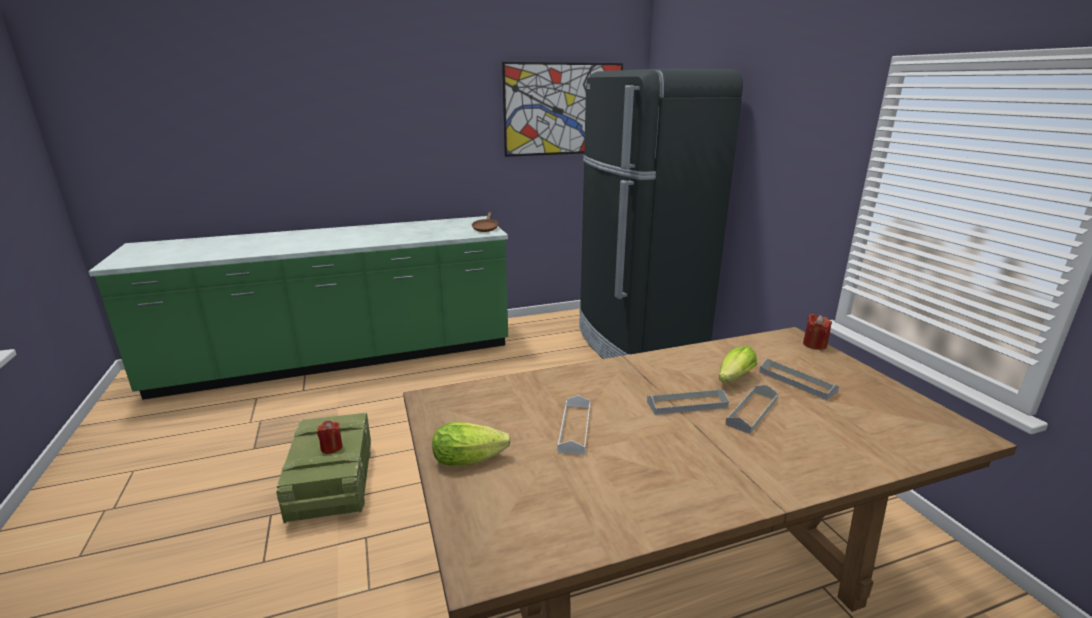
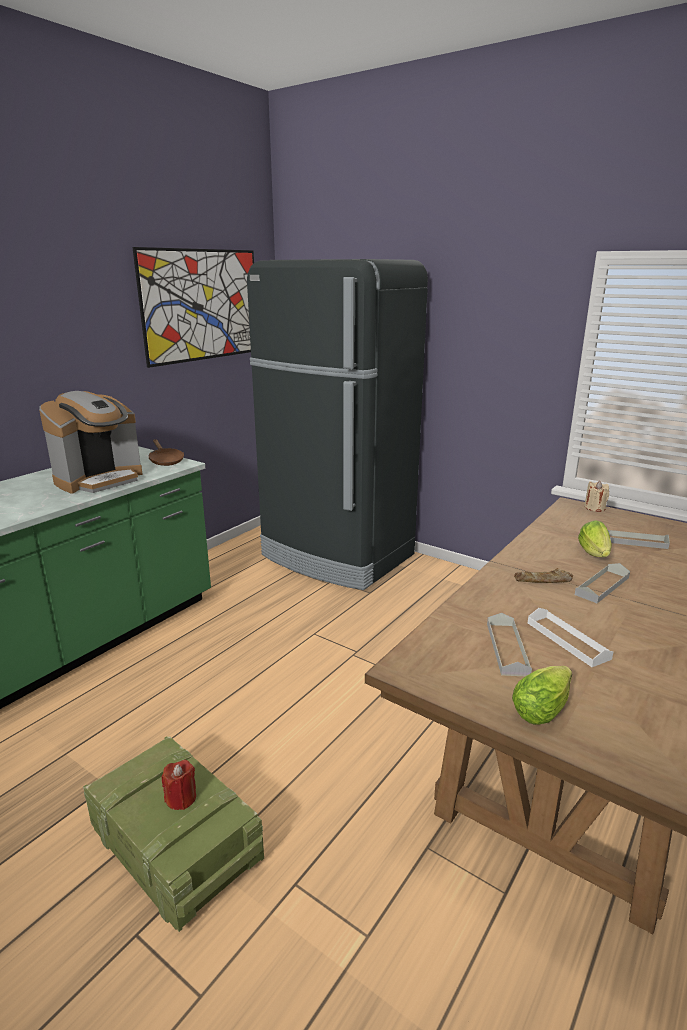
camera: 35 degrees left, 0 degrees up
(427, 233) = (99, 480): none -> coffee machine
(639, 383) = (543, 581): none -> bread
(752, 412) = (646, 575): grey tray -> grey tray (507, 648)
(814, 344) = (594, 508): red candle -> beige candle

